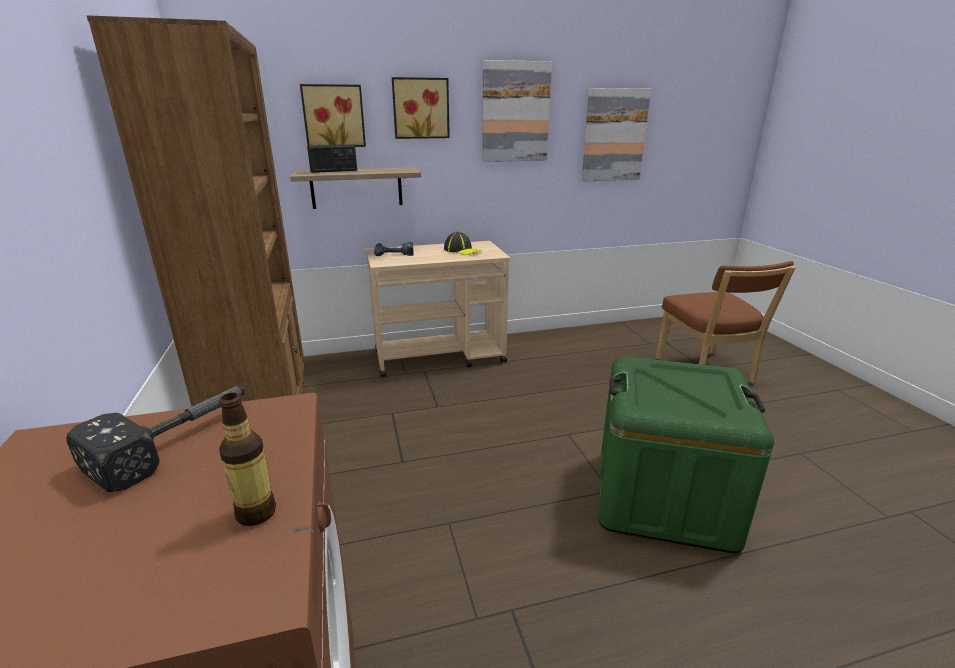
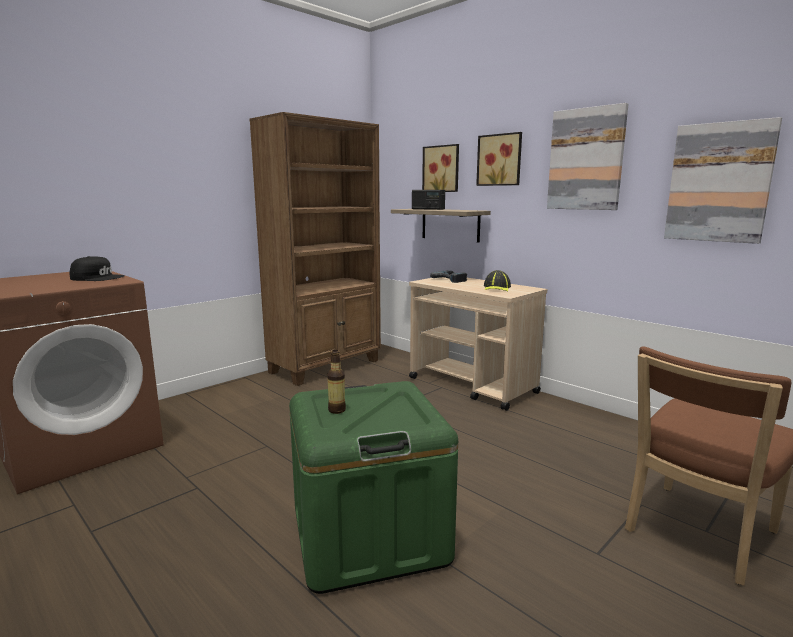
camera: 60 degrees right, 10 degrees down
(183, 438) = (97, 277): hammer -> black cap
(256, 513) = (42, 289): bottle -> bottle (337, 410)

